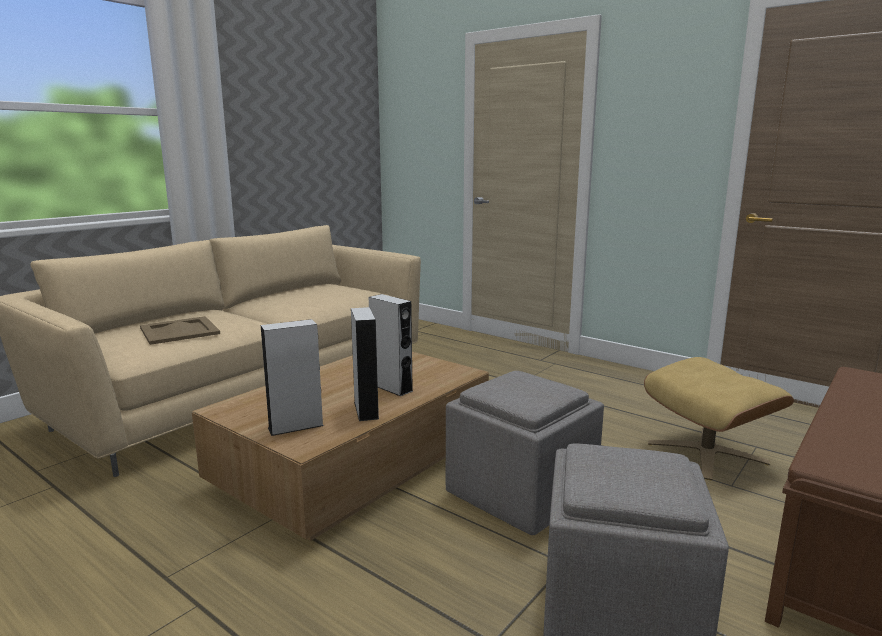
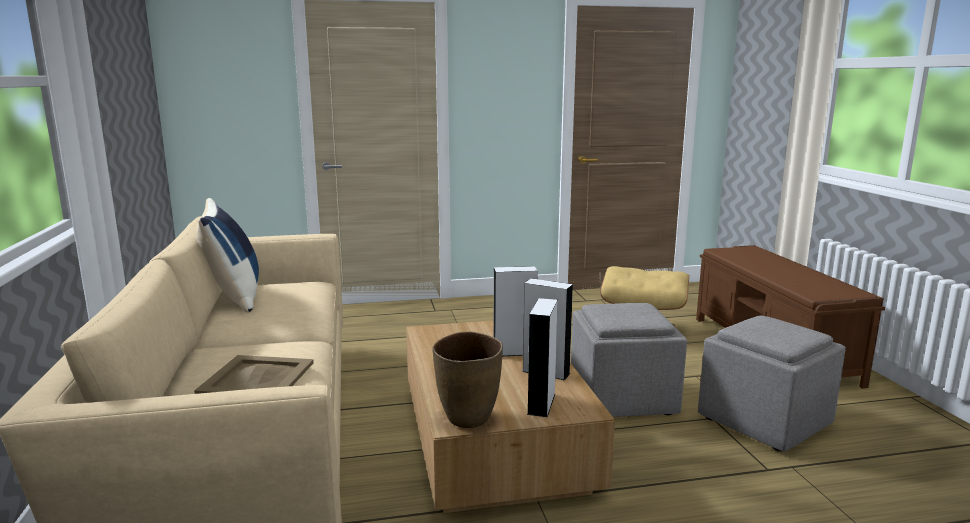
camera: 50 degrees left, 0 degrees up
(235, 411) = (468, 419): none -> brown vase
(309, 289) = (233, 297): none -> blue pillow

